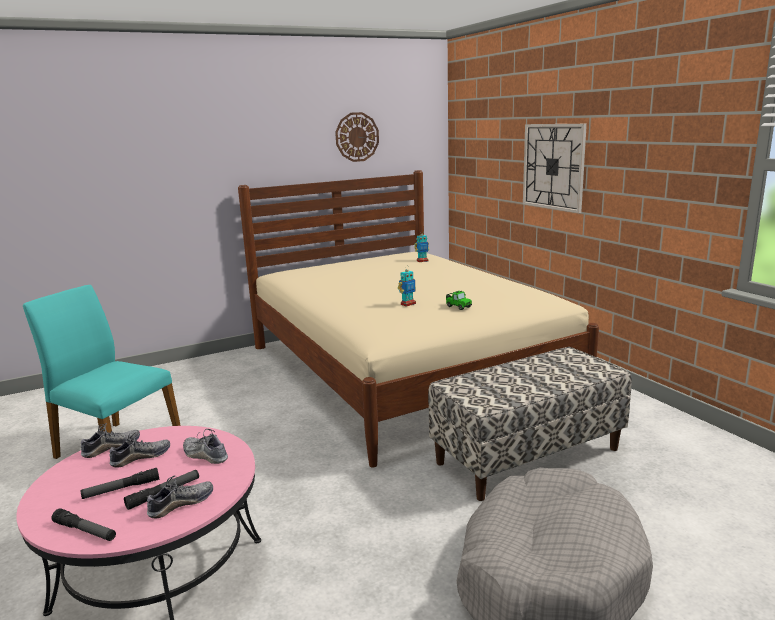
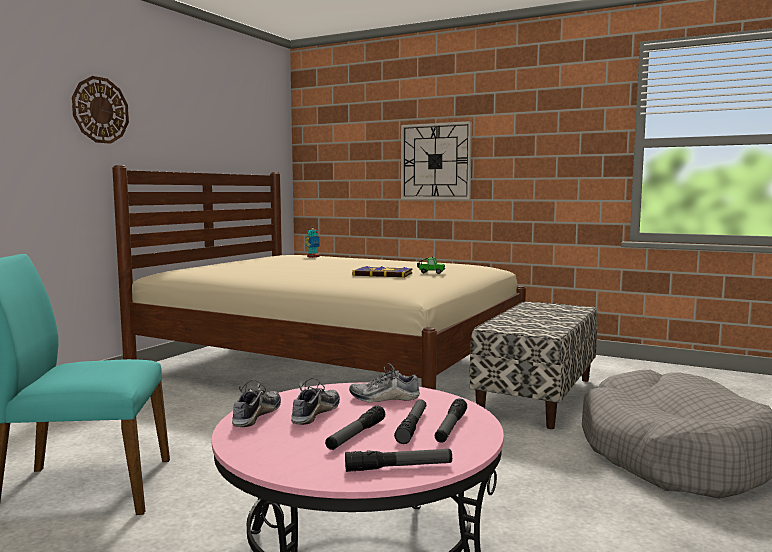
camera: 35 degrees left, 10 degrees down
(181, 504) = (450, 428): shoe -> flashlight
(357, 137) = (222, 129): wall clock -> wall clock (100, 110)
(408, 304) = (383, 274): toy robot -> book

